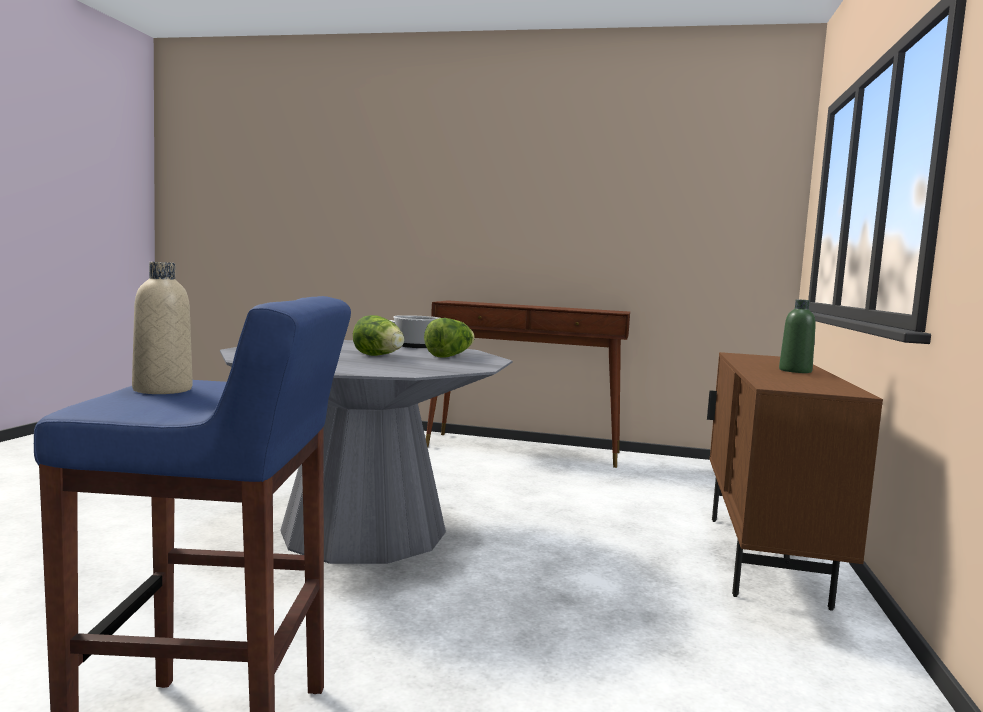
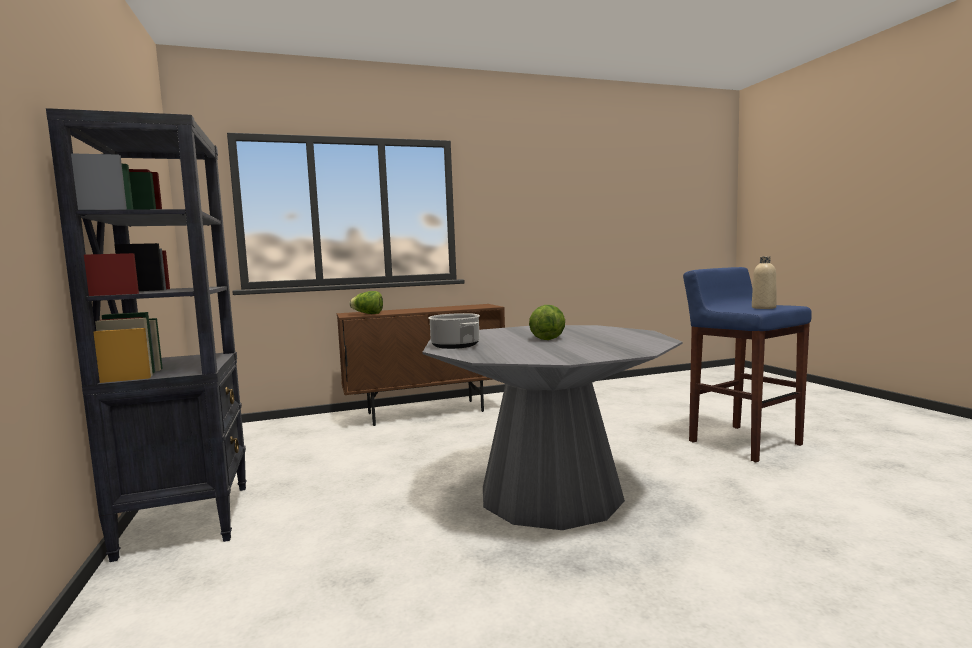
camera: 120 degrees left, 0 degrees up
(449, 356) = (496, 334): lettuce -> lettuce (368, 314)
(524, 450) = (187, 519): brown console table -> black bookcase
(795, 371) = (421, 309): green bottle -> none

